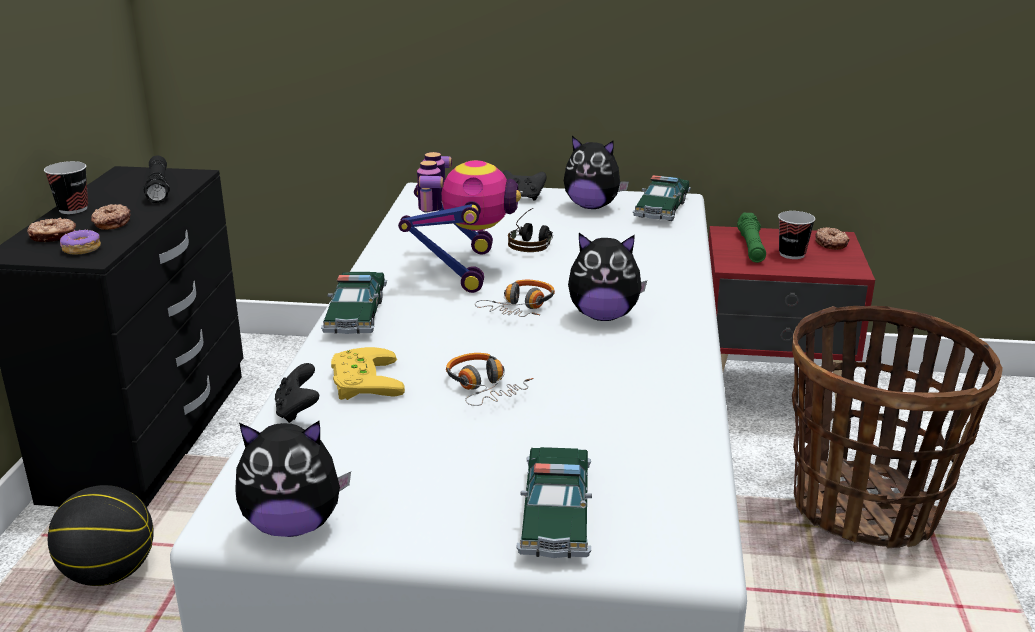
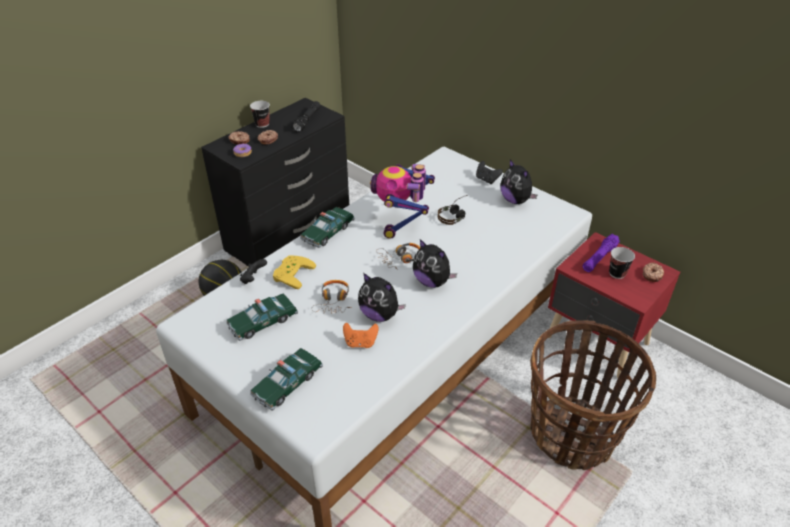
camera: 35 degrees right, 15 degrees up
(293, 525) = (199, 337): plush toy -> plush toy (380, 314)
(462, 269) = (402, 221): toy robot -> toy robot turned 150 degrees clockwise
(600, 418) = (360, 343): none -> orange game controller
(662, 209) = (551, 217): toy car -> toy car (263, 322)
(751, 247) = (599, 258): green flashlight -> purple flashlight

